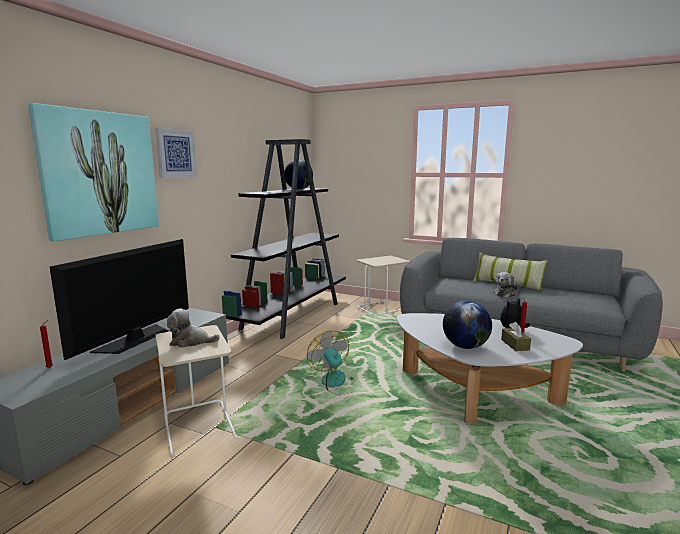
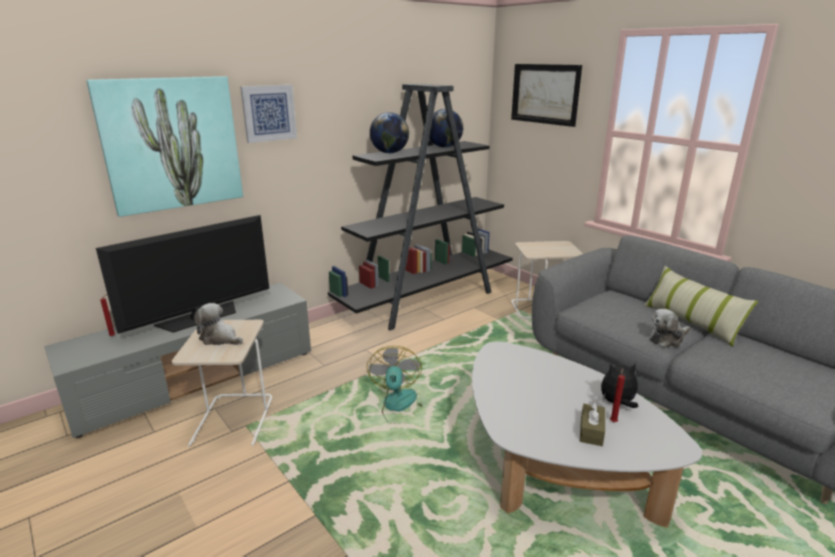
camera: 25 degrees right, 10 degrees up
(360, 152) = (545, 94): none -> picture
(465, 346) = (519, 415): globe -> globe (389, 153)

